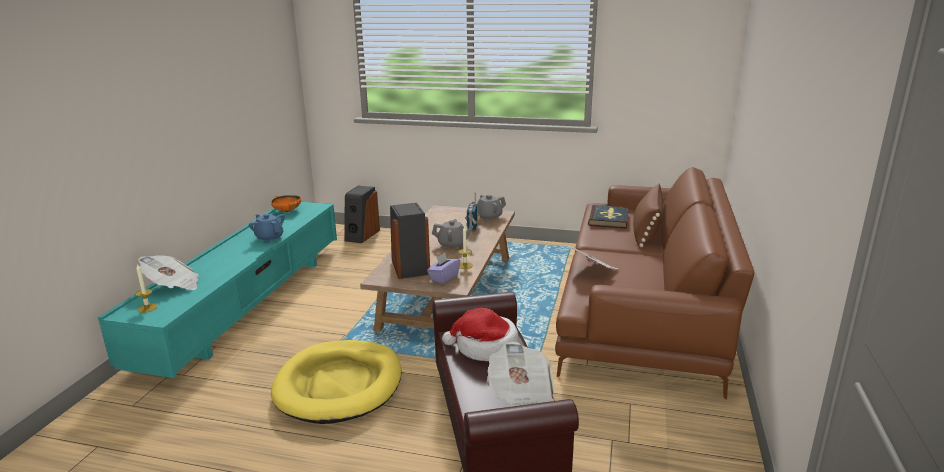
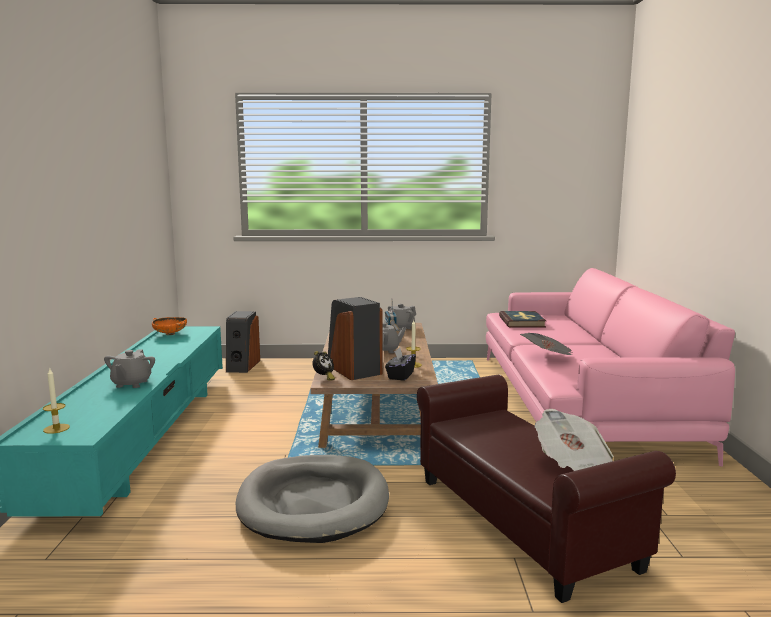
camera: 15 degrees left, 10 degrees down
(173, 286) = (76, 405): newspaper -> none
(224, 266) = (131, 384): none -> grey teapot
(269, 238) = (168, 356): blue teapot -> none
(339, 385) = (314, 503): yellow dog bed -> grey dog bed
(378, 274) = (323, 378): none -> alarm clock
(444, 278) = (400, 376): purple tissue box -> black tissue box
(485, 347) = (495, 430): hat -> none
(644, 307) = (582, 401): brown sofa -> pink sofa
(646, 231) = (566, 328): brown pillow -> none

